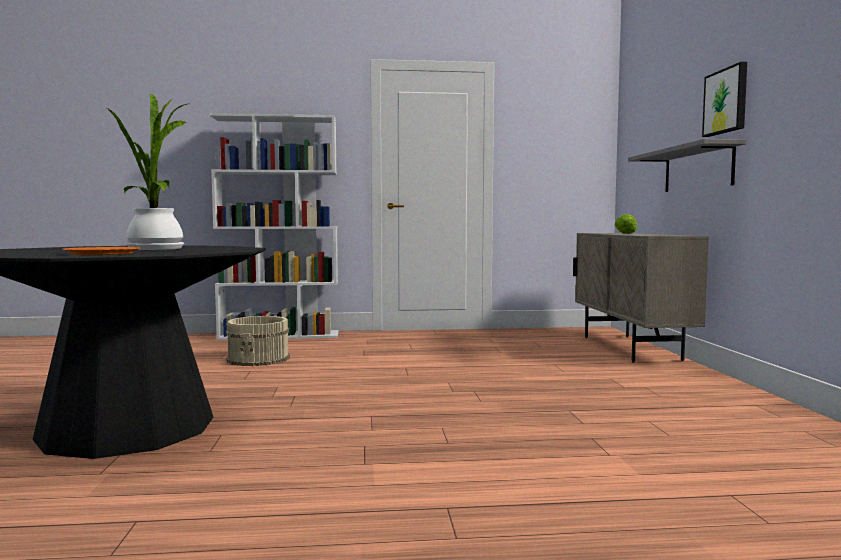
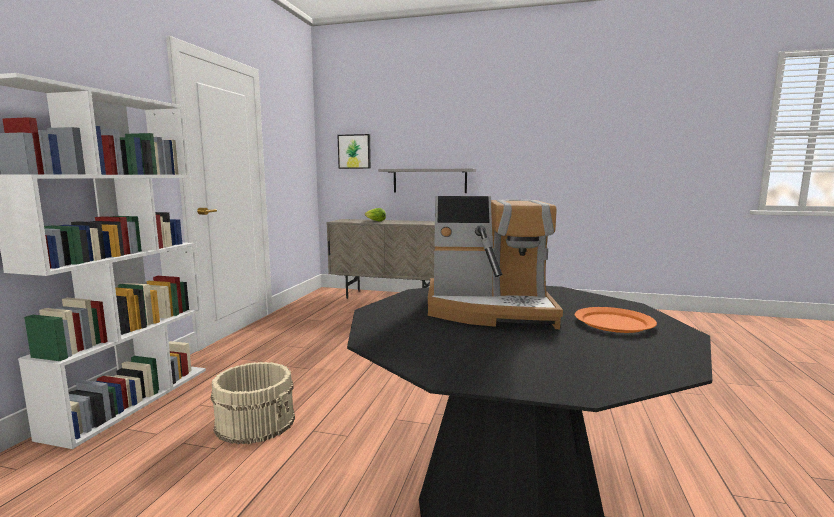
camera: 70 degrees left, 5 degrees up
(156, 248) = (490, 309): potted plant -> coffee machine
(726, 101) = (456, 144): picture -> picture (354, 151)

